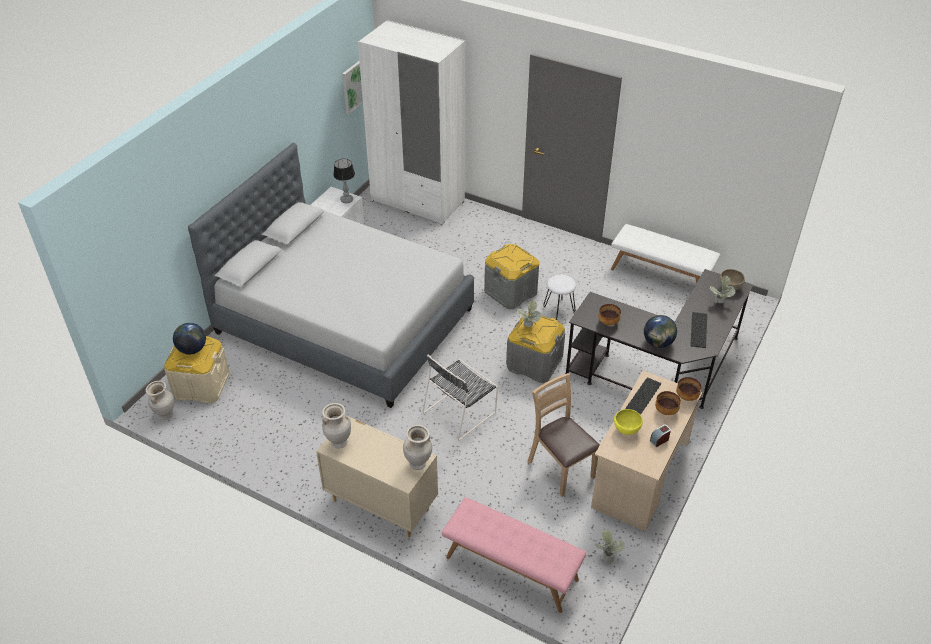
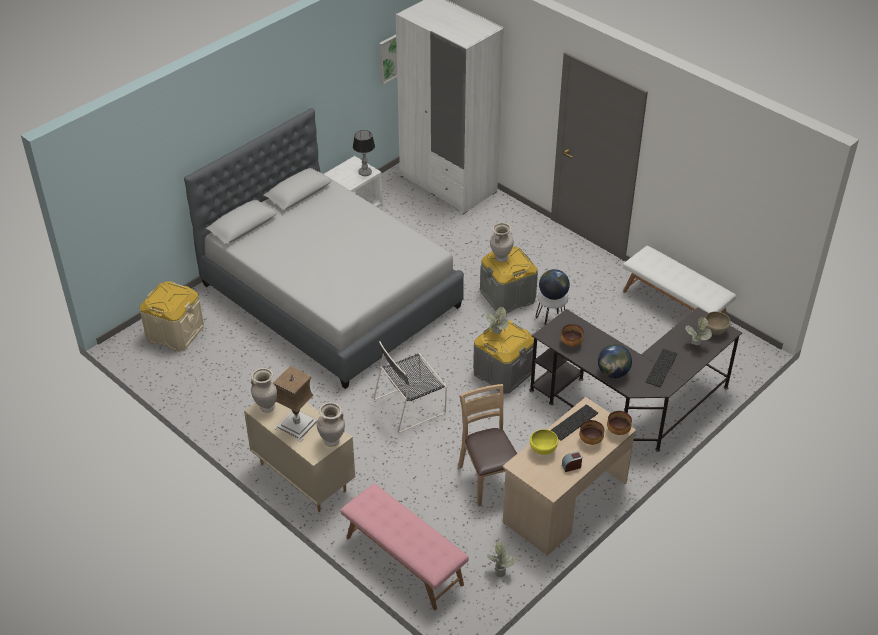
camera: 15 degrees right, 0 degrees up
(165, 415) = (134, 354): beige vase -> beige vase (501, 258)
(192, 349) = (168, 296): globe -> globe (553, 295)
(377, 454) = (298, 424): none -> table lamp

